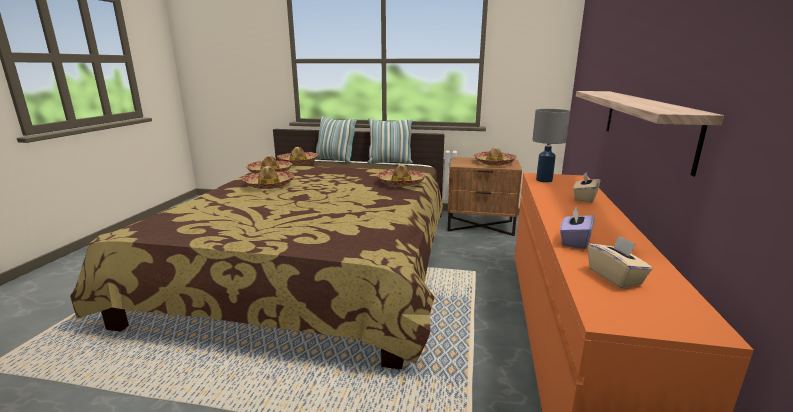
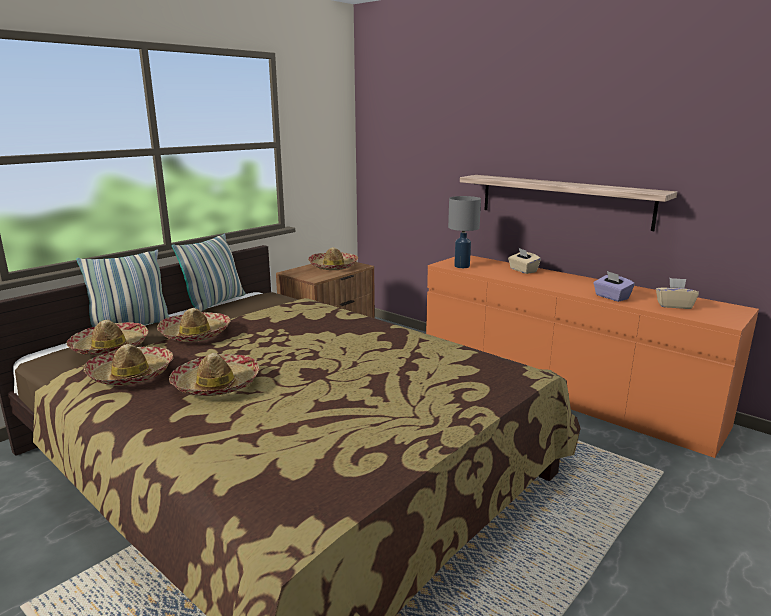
camera: 60 degrees left, 0 degrees up
(401, 183) = (332, 315): hat -> hat (195, 334)

